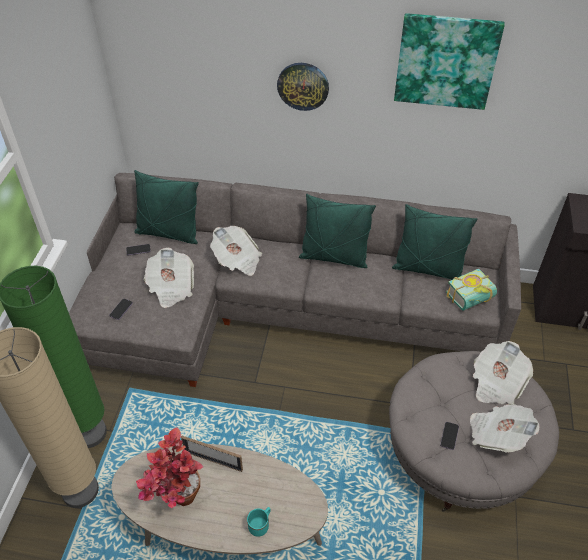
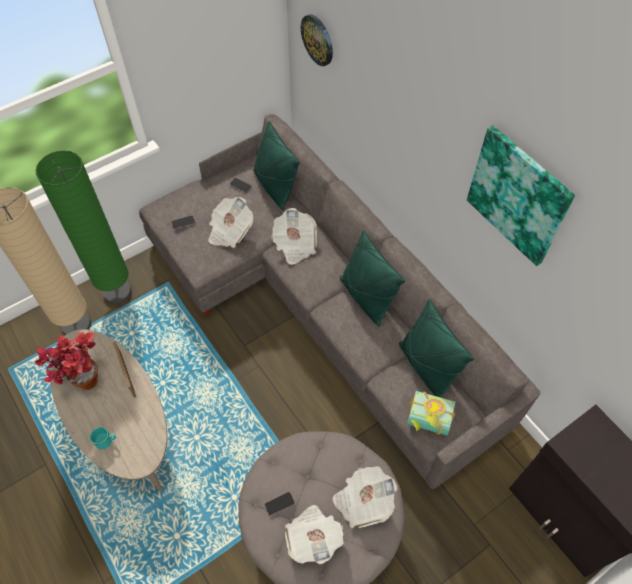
camera: 45 degrees right, 10 degrees up
(303, 86) = (407, 134): wall clock -> wall clock (318, 40)

